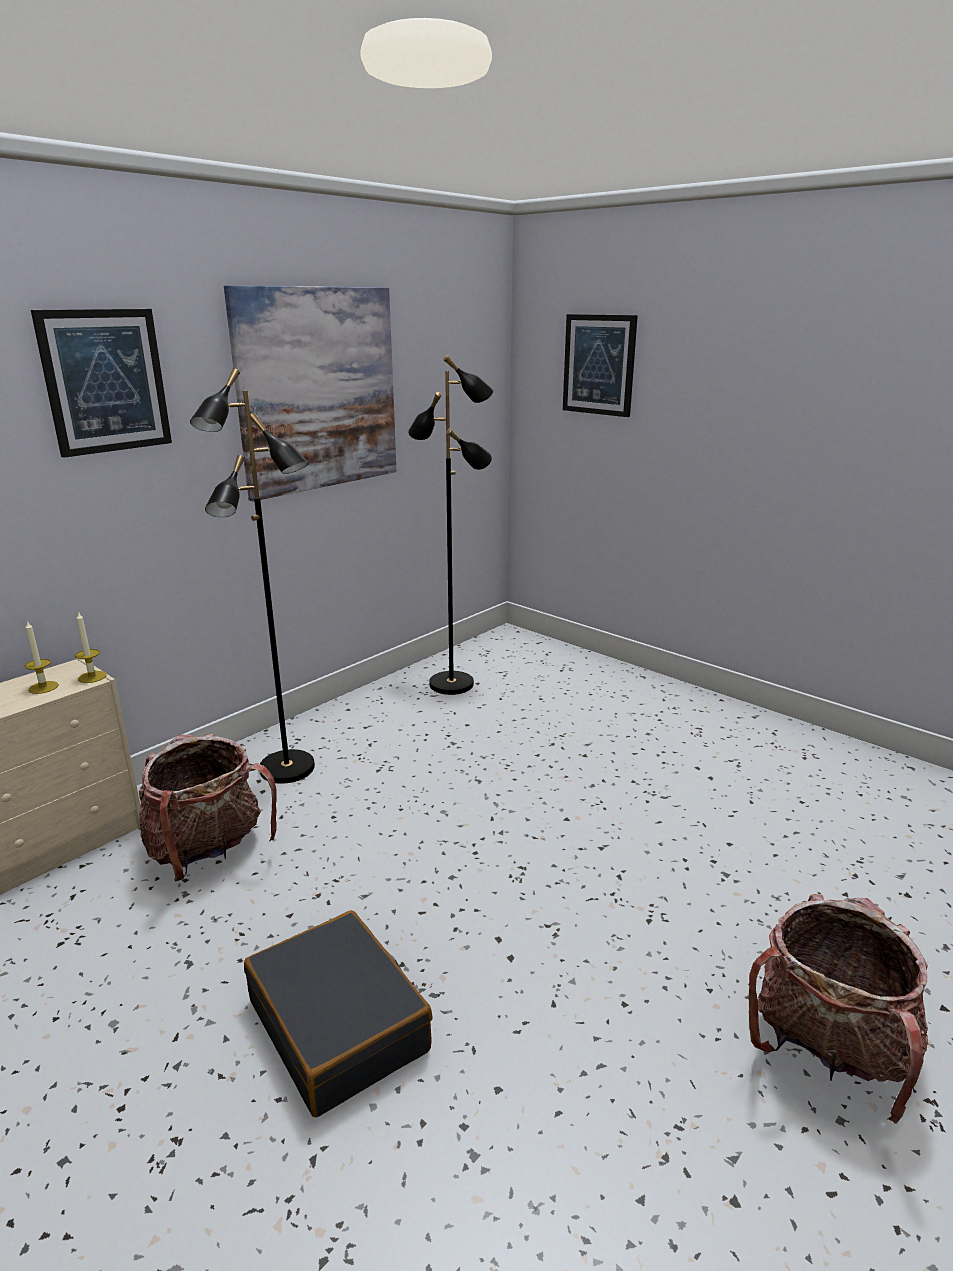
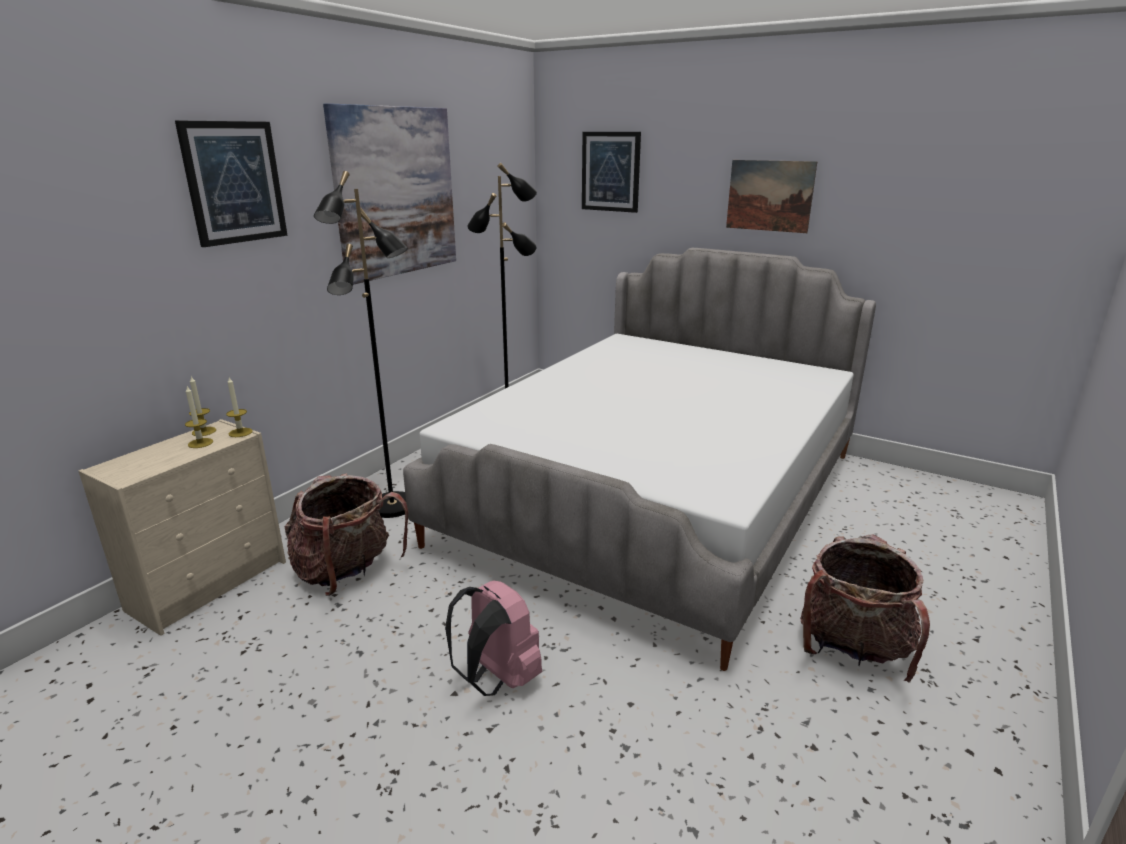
camera: 10 degrees left, 0 degrees up
(54, 672) = (204, 431): none -> candle
(339, 1025) = (497, 678): black suitcase -> pink backpack
(612, 788) = (656, 497): none -> bed
(798, 402) = (769, 196): none -> picture

